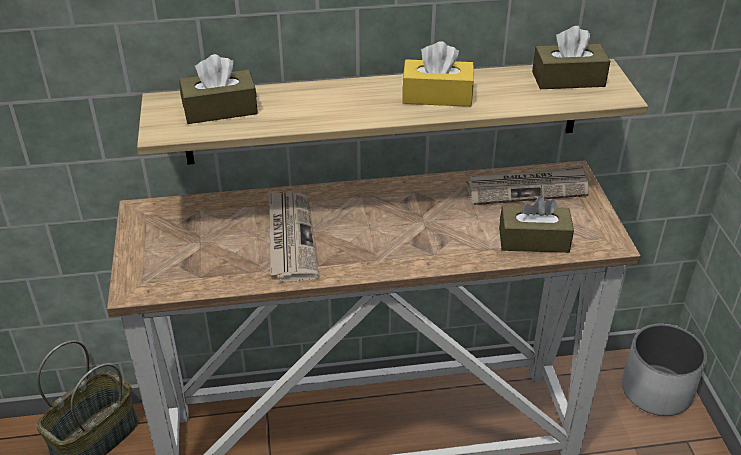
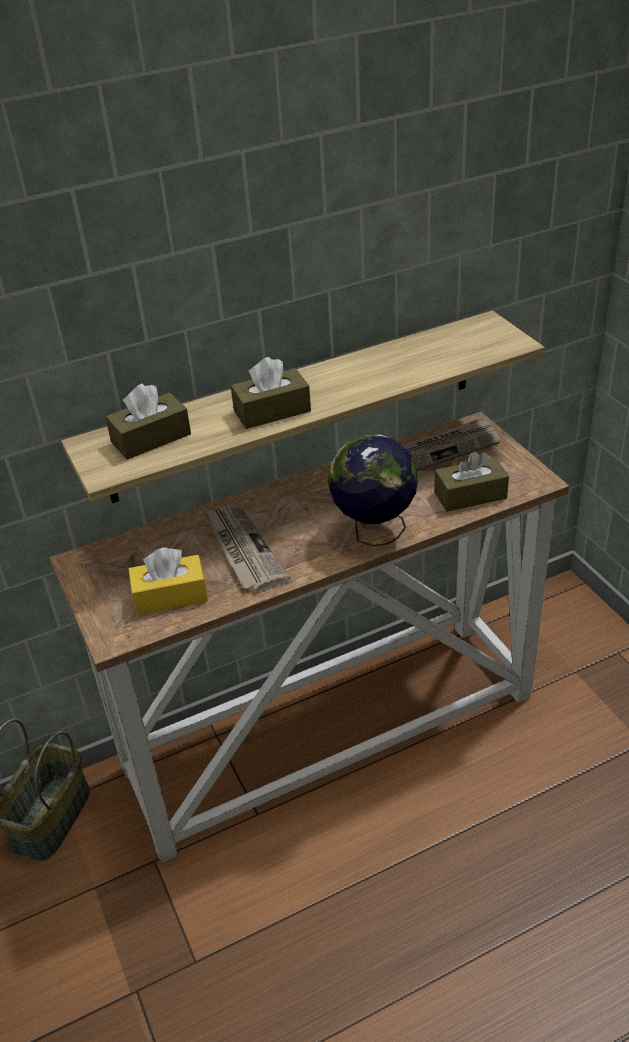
camera: 15 degrees left, 0 degrees up
(420, 253) = (373, 532): none -> globe
(437, 96) = (353, 379): yellow tissue box -> yellow tissue box (170, 596)
(568, 79) = (463, 337): brown tissue box -> brown tissue box (272, 411)
(656, 390) = (575, 614): white planter -> none

